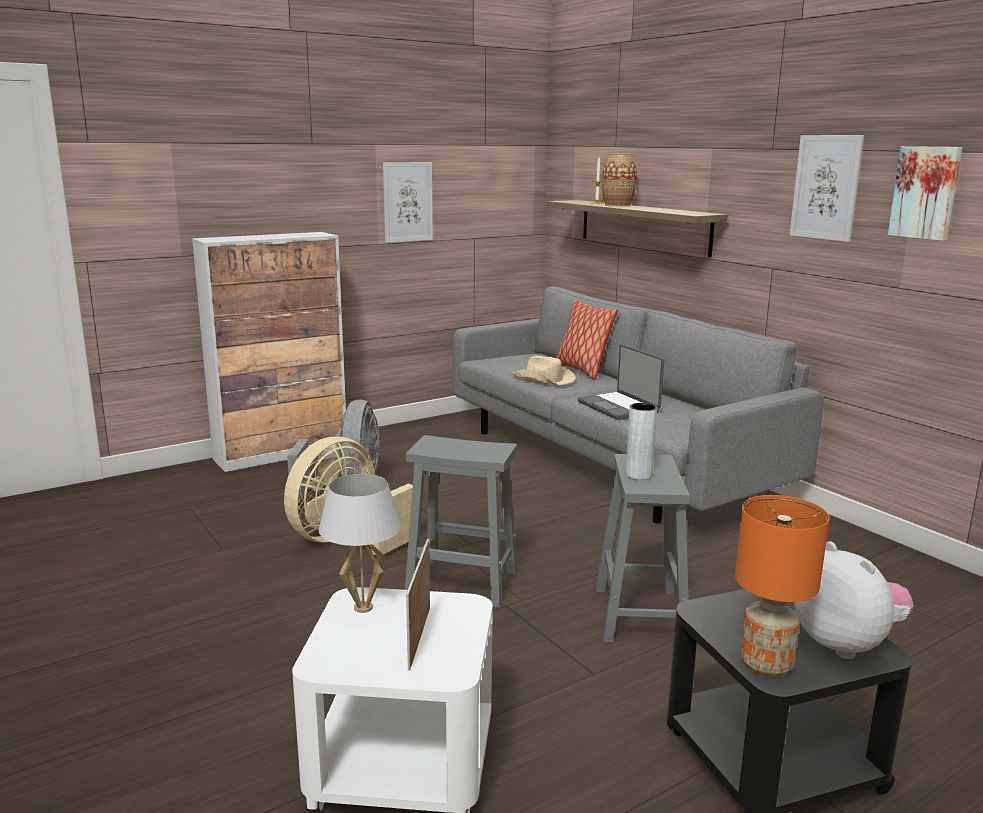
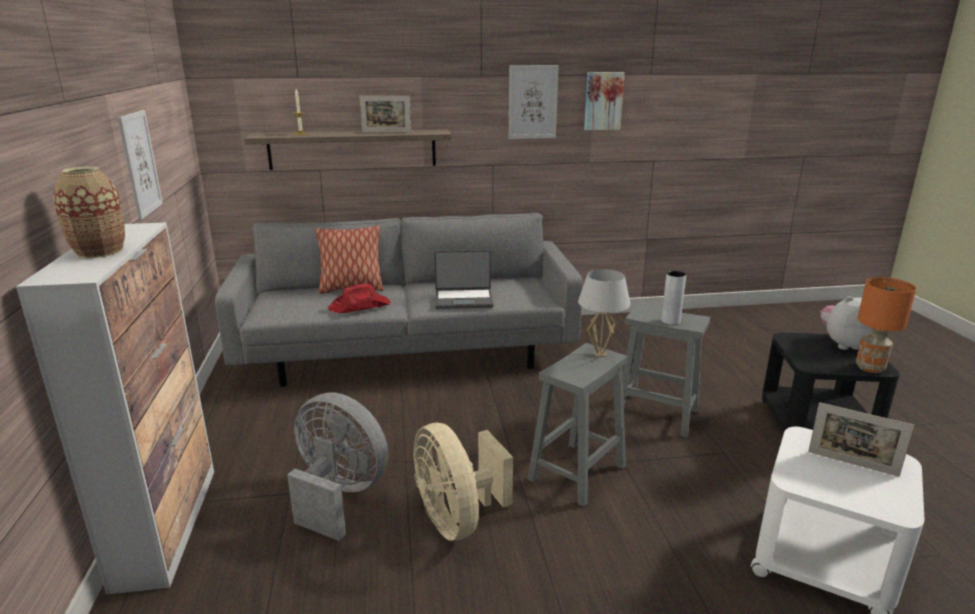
camera: 65 degrees left, 5 degrees up
(363, 607) = (808, 479): white table lamp -> white table lamp (600, 354)
(543, 379) = (360, 306): beige hat -> red hat
(617, 205) = (335, 133): vase -> vase (99, 251)
(658, 209) = (386, 132): none -> picture frame

